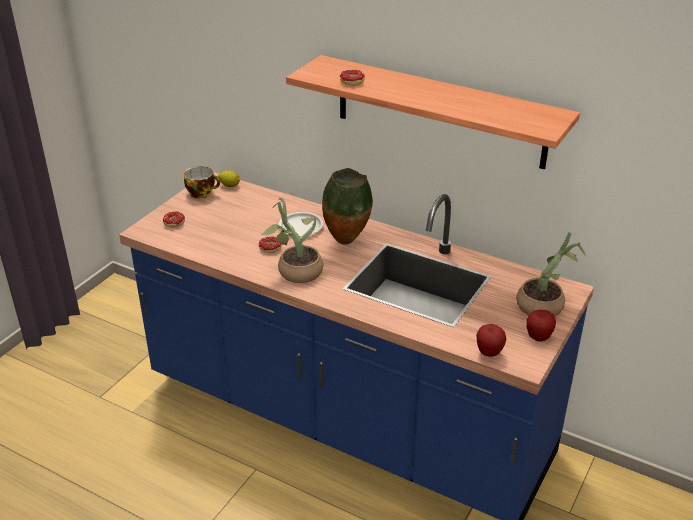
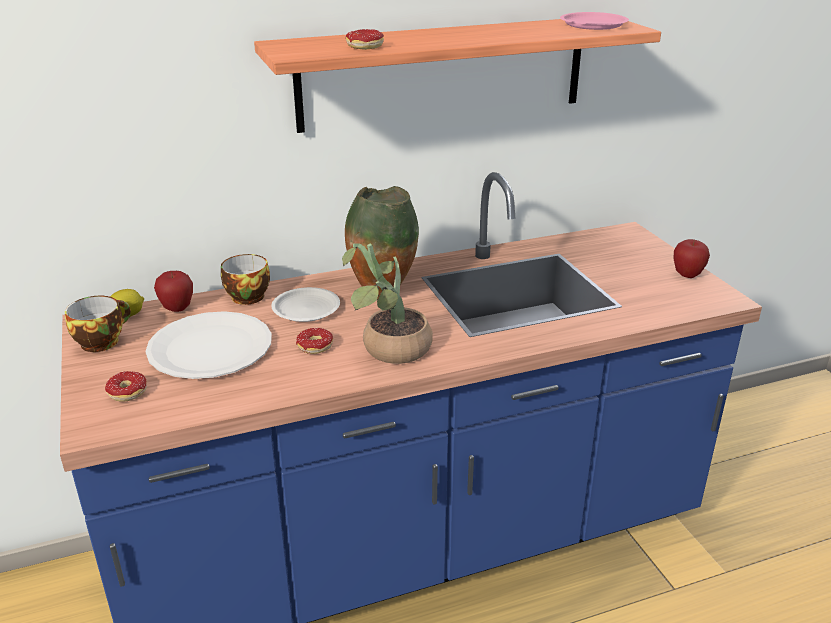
camera: 50 degrees left, 5 degrees down
(232, 222) = (210, 348): none -> white plate
(289, 204) = (245, 296): none -> cup
(489, 353) = (687, 307): apple -> apple (177, 309)
(530, 117) = (594, 25): none -> pink plate
(545, 306) = (640, 251): potted plant -> none

